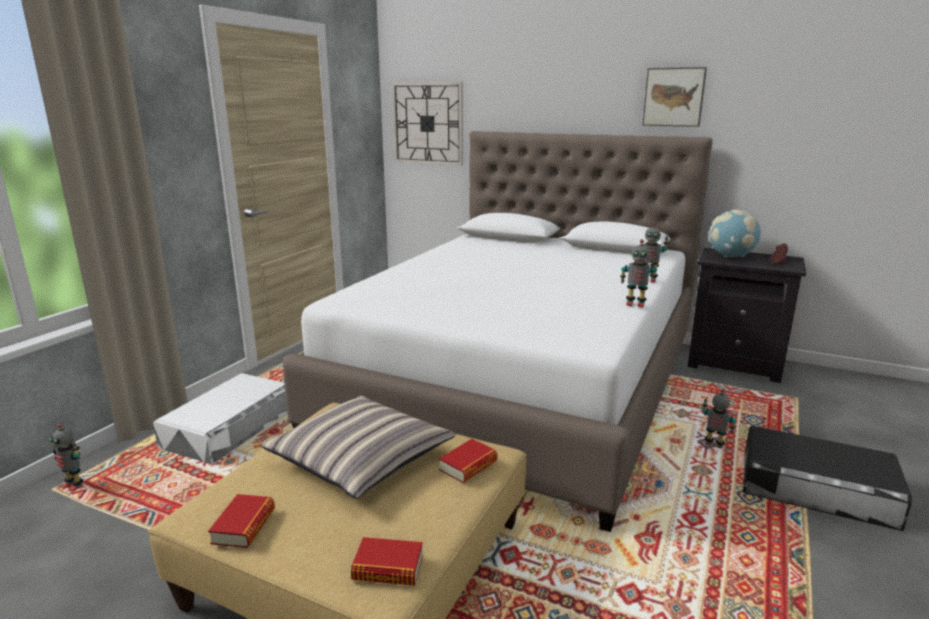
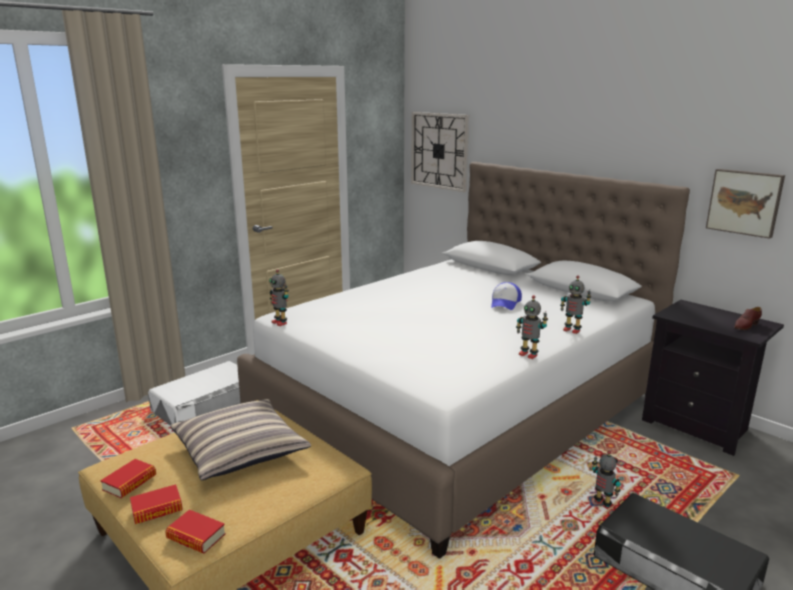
camera: 20 degrees right, 0 degrees up
(74, 486) = (85, 428): toy robot -> toy robot (280, 322)
(468, 466) = (311, 473): book -> book (157, 509)
(561, 265) = (505, 303): none -> cap
(674, 97) = (656, 142): picture -> picture (744, 202)
(731, 256) = (697, 313): globe -> none

